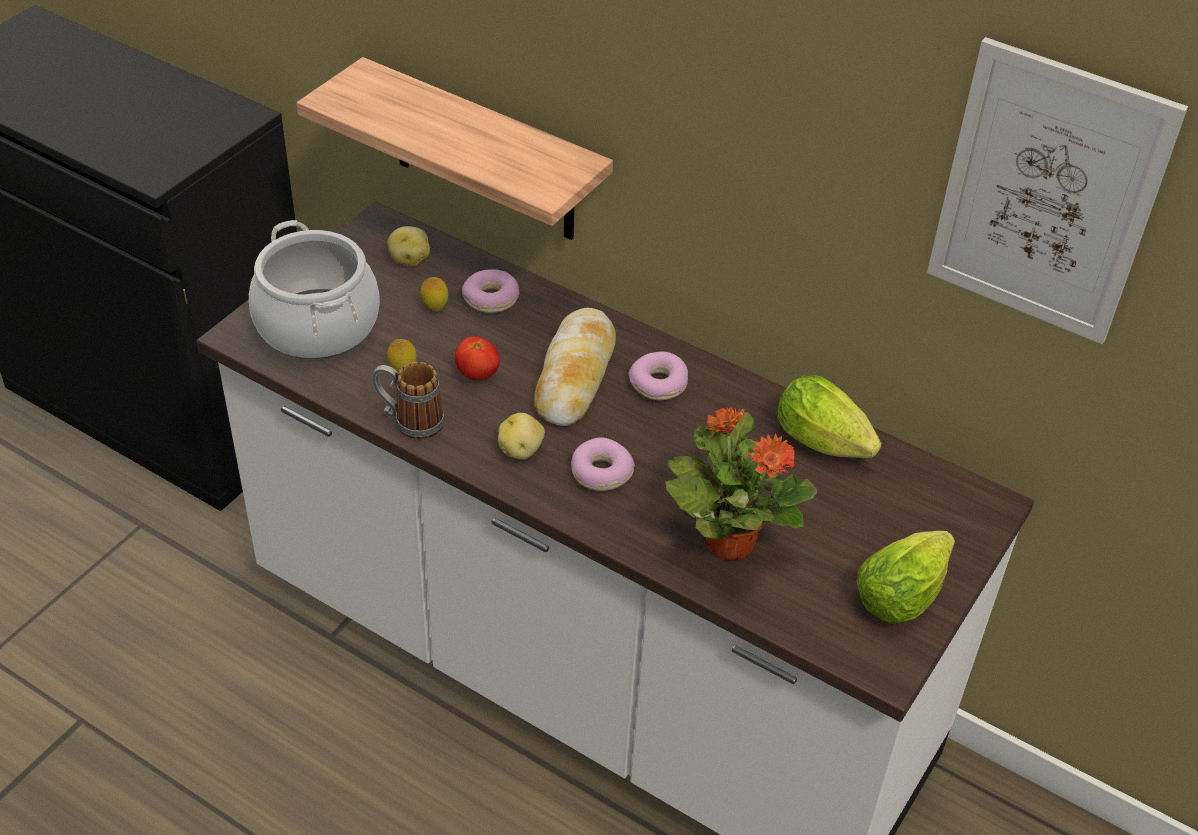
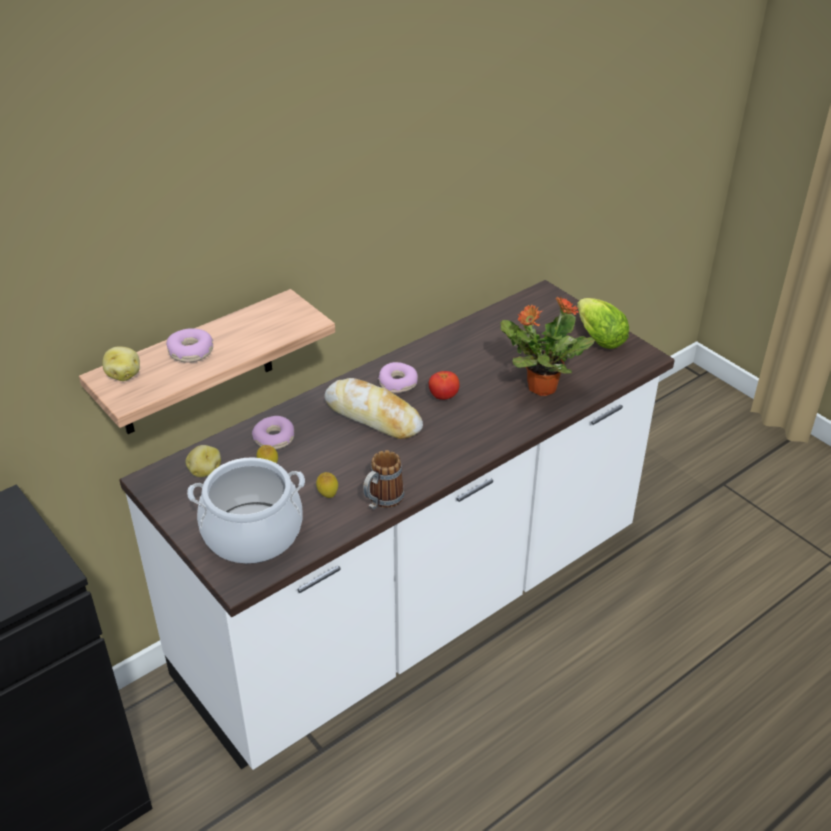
camera: 70 degrees left, 5 degrees down
(477, 374) = (350, 460): tomato -> tomato (443, 396)
(521, 450) = (432, 454): potato -> potato (124, 375)
(601, 473) = (466, 424): donut -> donut (191, 352)
(827, 445) = (478, 333): lettuce -> none
(1047, 194) = (519, 112): picture -> none

